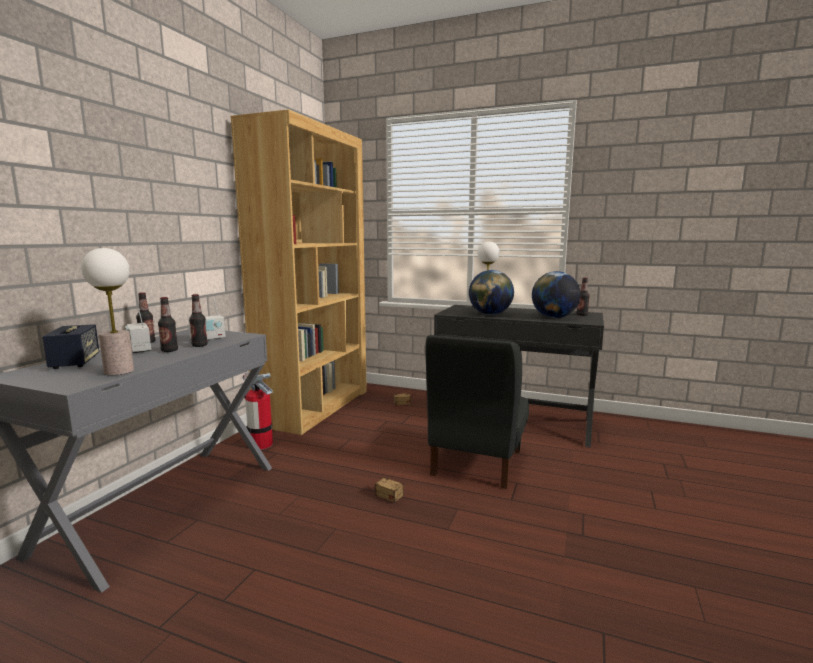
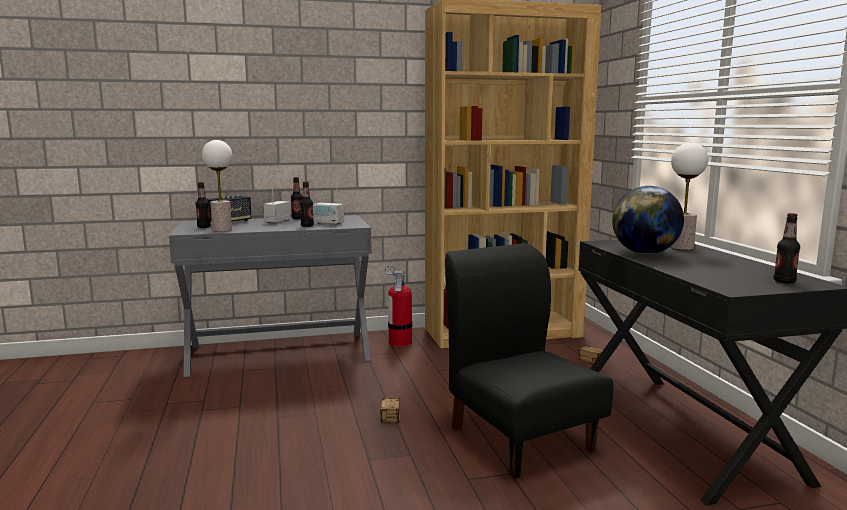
camera: 55 degrees right, 0 degrees up
(169, 350) = (283, 225): bottle -> bottle (204, 227)
(476, 462) = (520, 438): black chair -> black chair turned 75 degrees clockwise
(554, 317) = (712, 274): globe -> none

